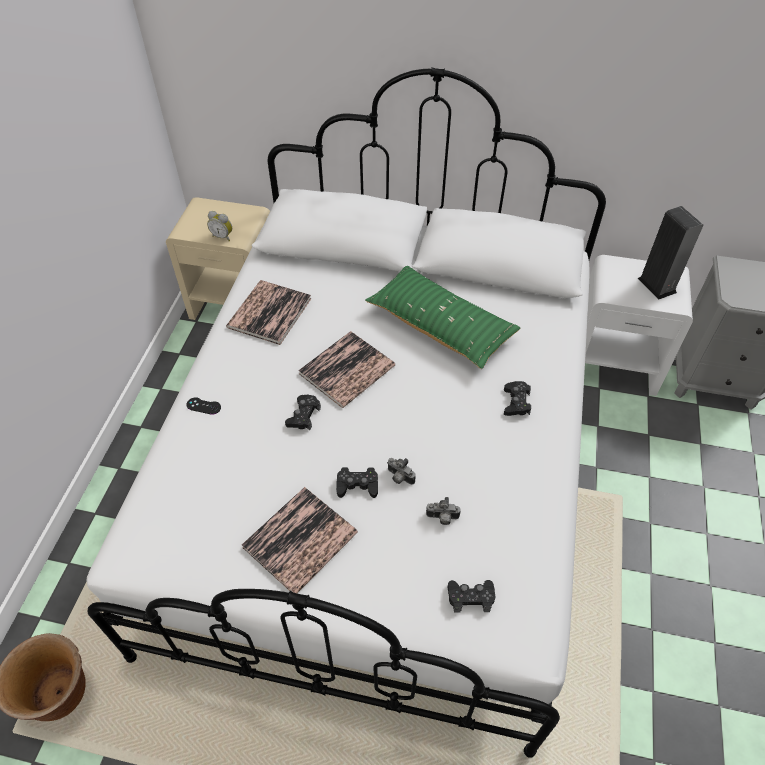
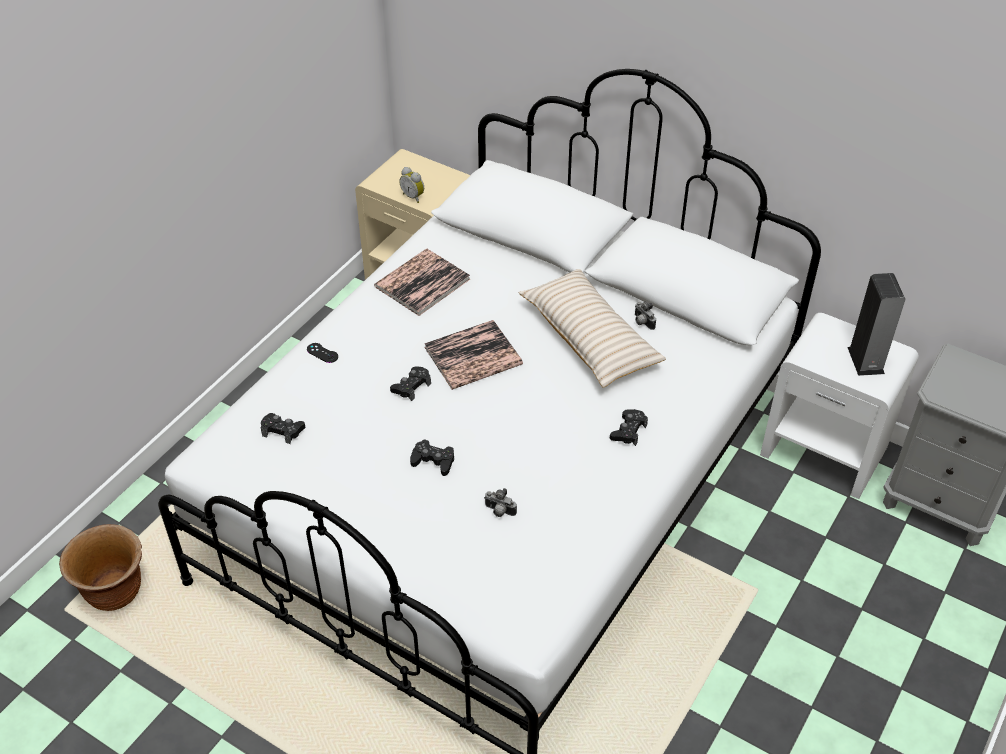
camera: 20 degrees right, 5 degrees down
(300, 540) = (359, 491): book -> none
(399, 477) = (476, 465): camera -> camera (642, 322)
(440, 326) = (589, 338): green pillow -> beige pillow
(470, 597) = (491, 583): black game controller -> black game controller (282, 431)

